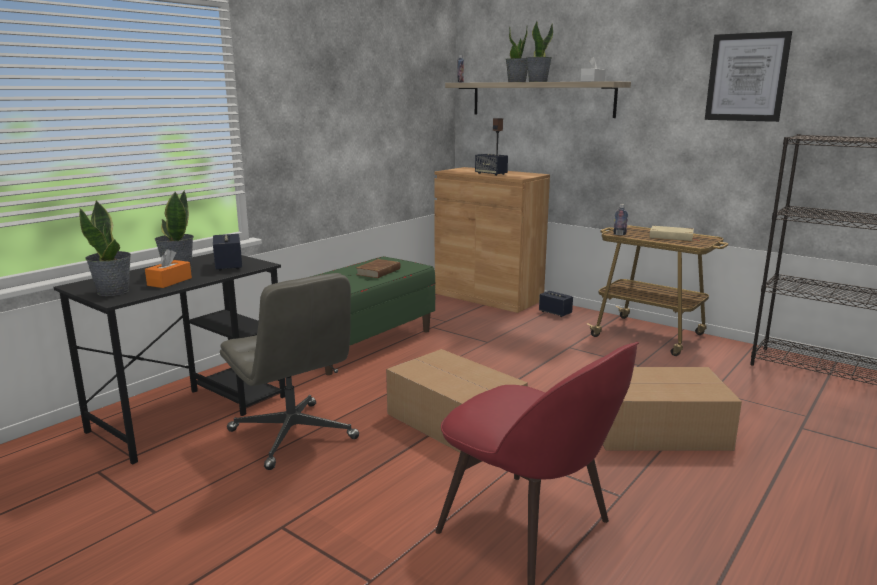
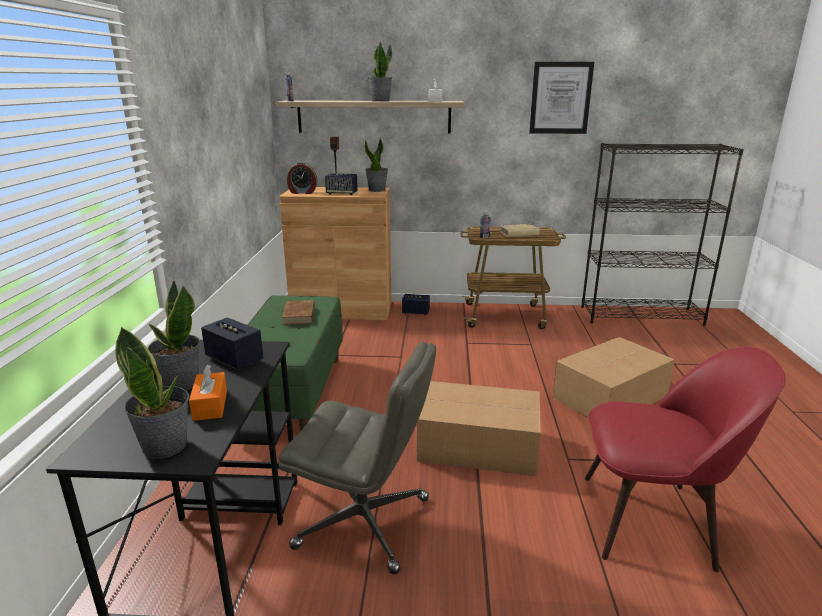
camera: 35 degrees left, 5 degrees up
(459, 170) = (302, 192): none -> alarm clock
(517, 82) = (353, 100): potted plant -> potted plant (377, 190)

